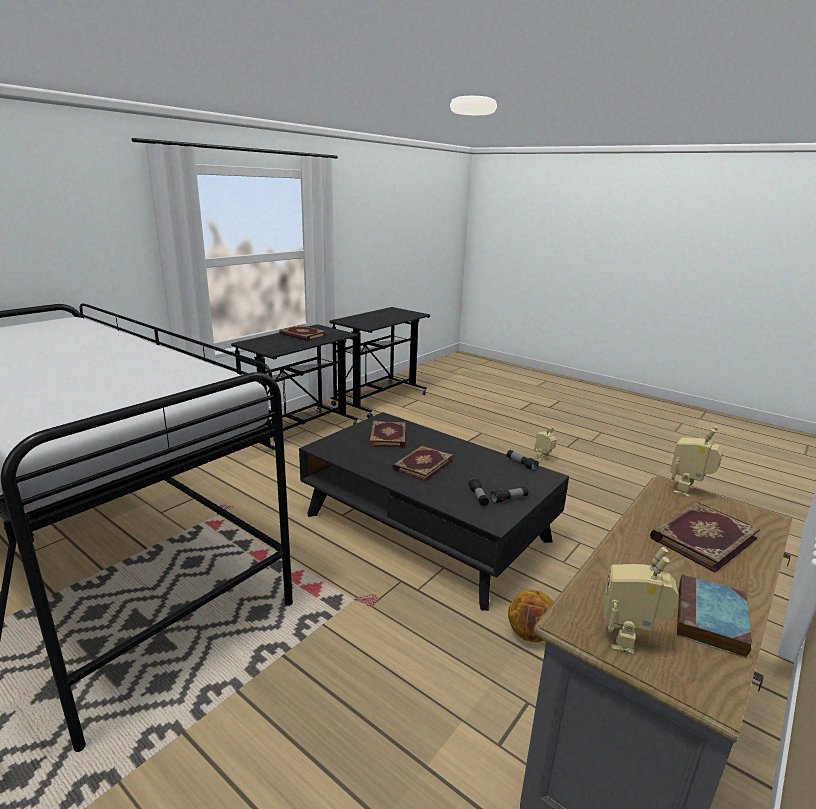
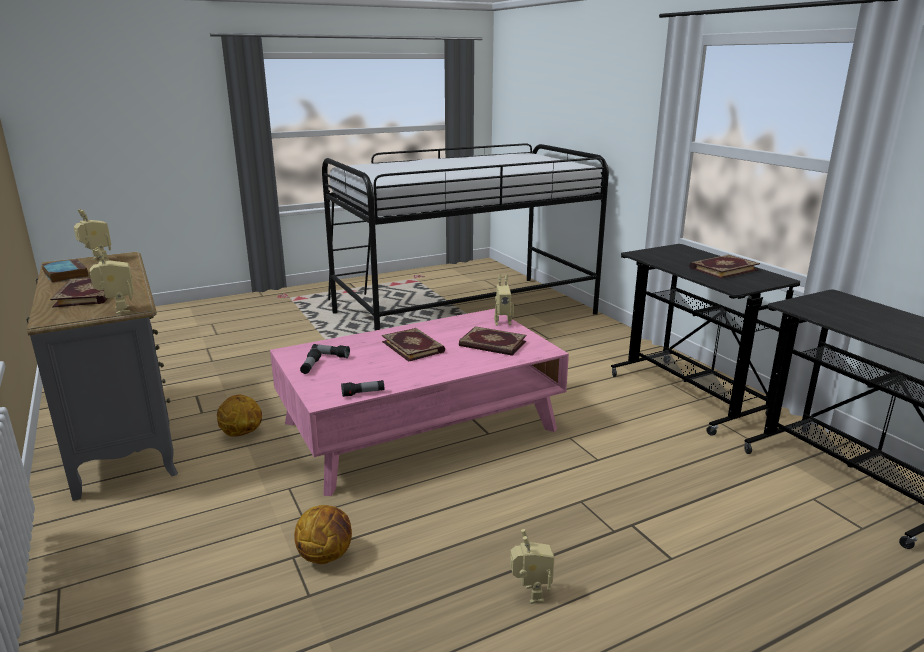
camera: 115 degrees right, 0 degrees up
(336, 439) = (502, 322): none -> toy robot
(425, 527) = (421, 426): black coffee table -> pink coffee table
(595, 520) = (326, 555): none -> basketball

